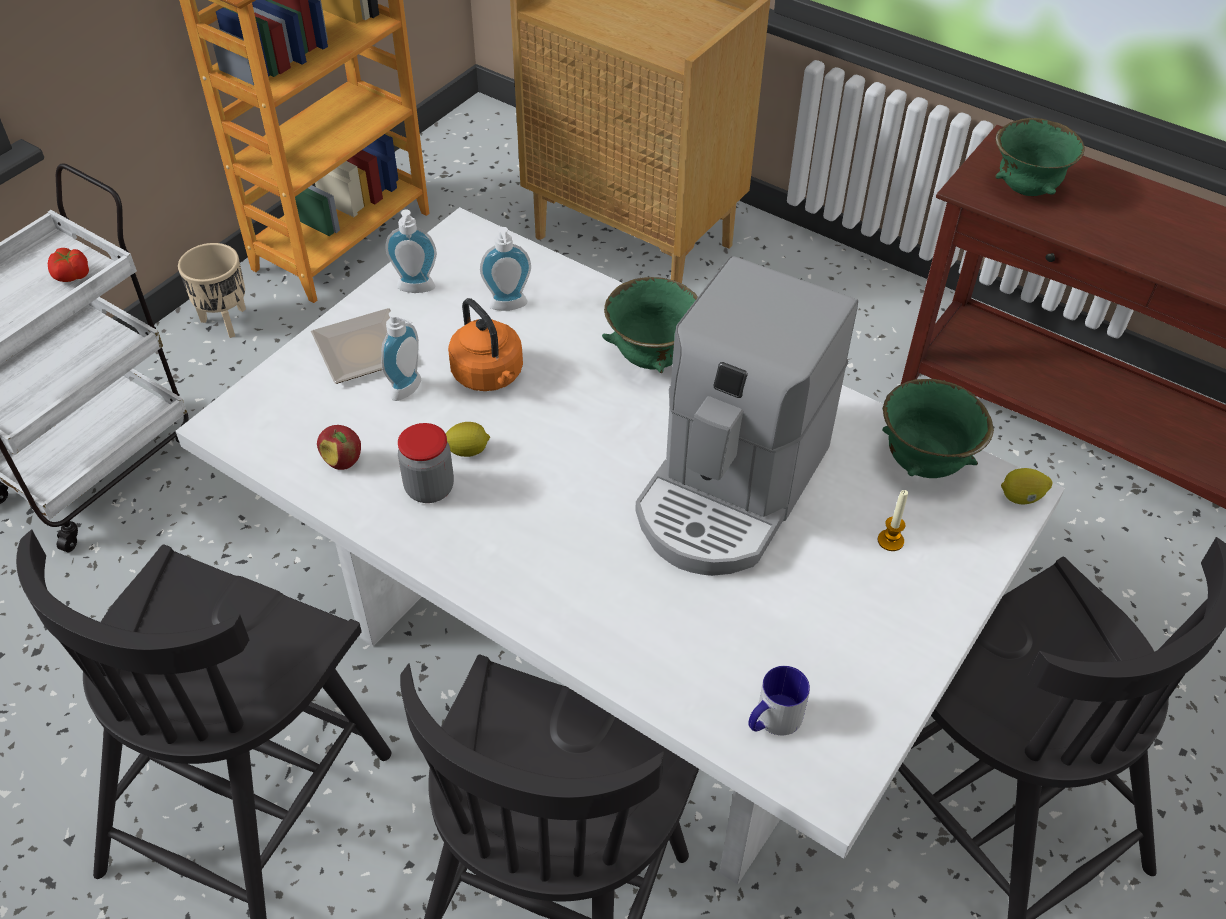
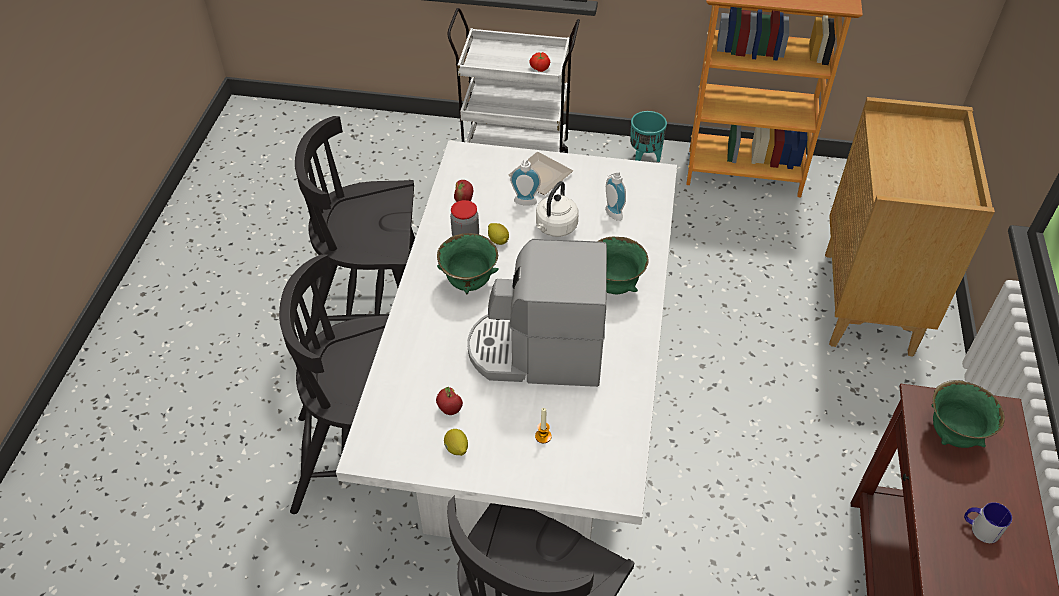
camera: 65 degrees right, 0 degrees up
(226, 322) = (644, 159): beige planter -> turquoise planter
(415, 290) = (597, 175): soap dispenser -> none
(489, 376) = (555, 228): orange kettle -> white kettle
(772, 720) = (394, 418): mug -> mug (979, 528)
(789, 637) = (450, 410): none -> apple
(923, 465) = (613, 436): green bowl -> green bowl (468, 283)
(1021, 497) = (618, 494): lemon -> lemon (456, 449)

